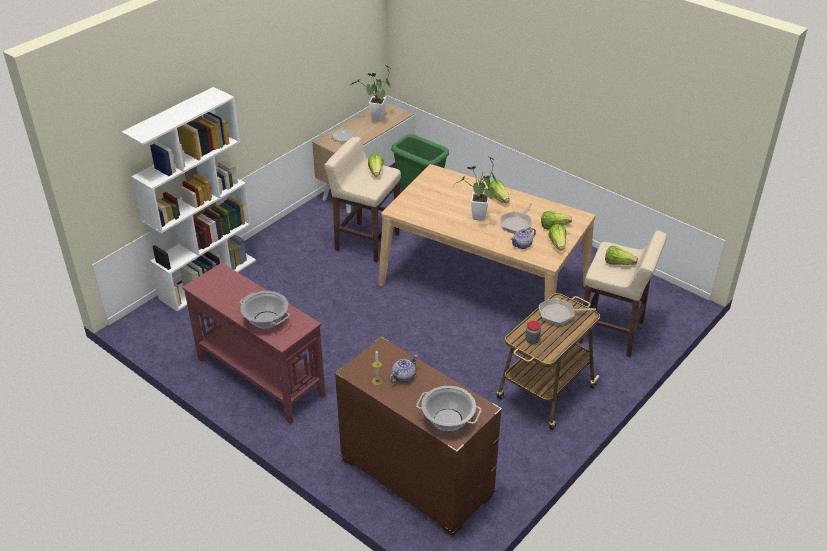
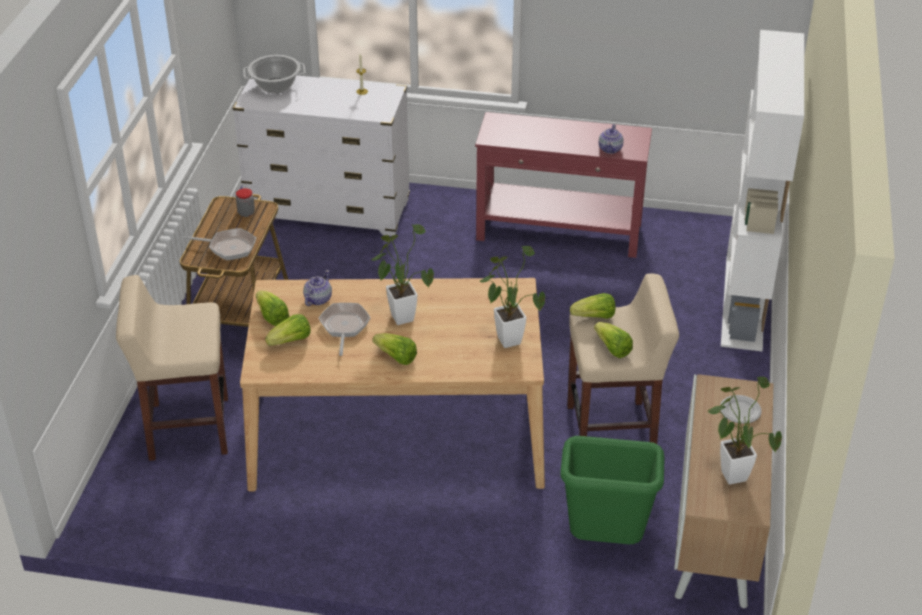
camera: 150 degrees right, 0 degrees up
(265, 320) = (532, 129): cooking pot -> none
(403, 377) = (340, 101): teapot -> teapot (610, 149)
(416, 478) = (329, 210): brown dresser -> white dresser
(429, 188) = (507, 337): none -> potted plant
(559, 314) = (229, 247): frying pan -> frying pan turned 45 degrees clockwise
(618, 263) = (180, 331): lettuce -> lettuce (594, 317)

